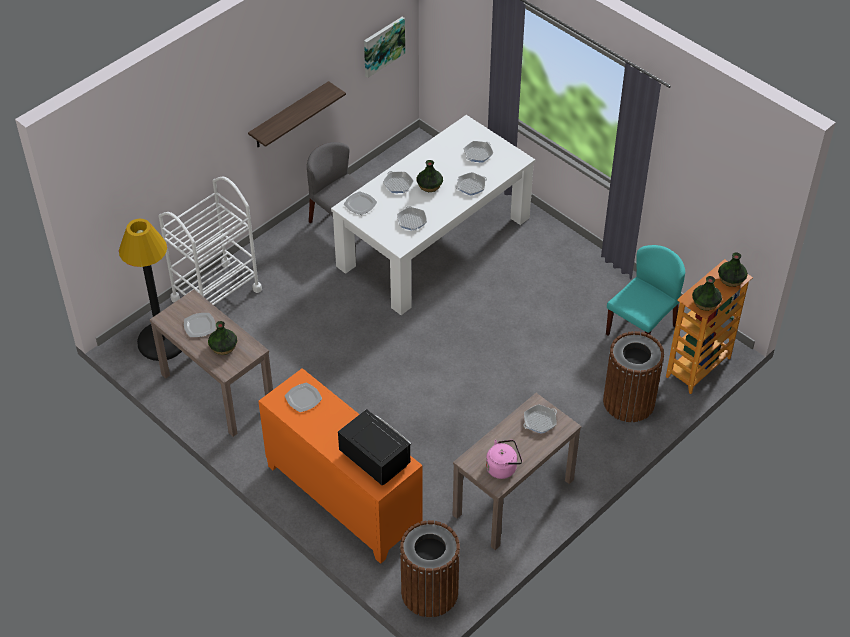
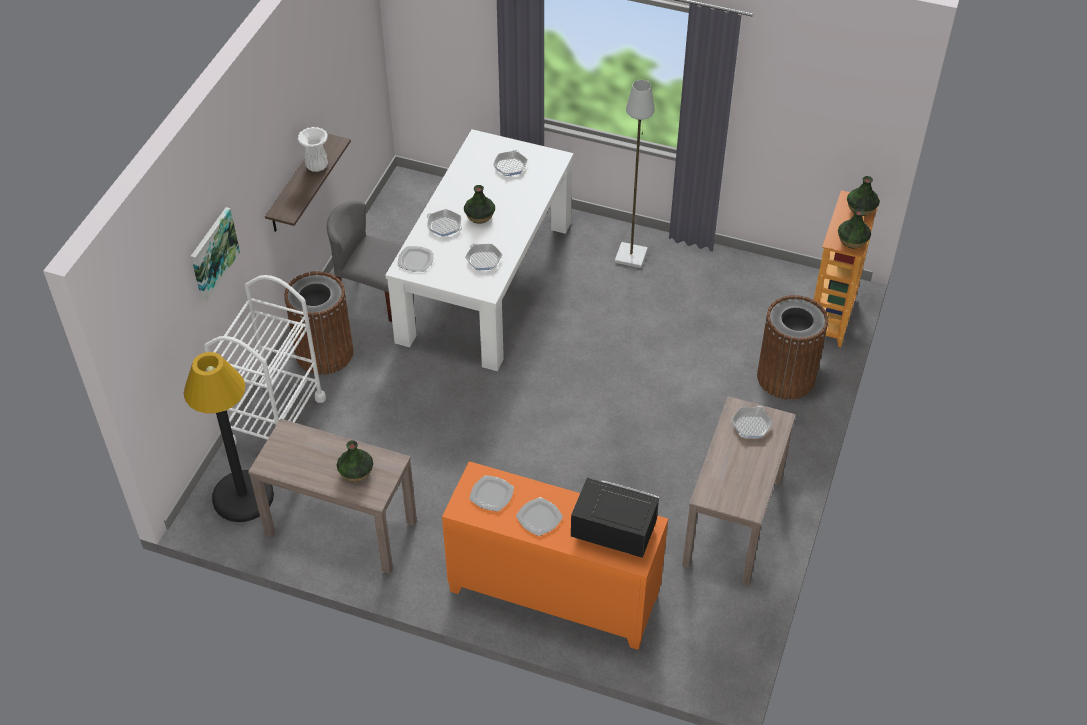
camera: 25 degrees left, 0 degrees up
(199, 326) = (313, 458): plate -> plate (539, 518)
(307, 106) = (316, 166): none -> white vase
(383, 46) = (360, 77): picture -> picture (213, 253)
(429, 592) = (709, 659): brown trash can -> brown trash can (324, 352)
(471, 186) = (524, 202): frying pan -> none
(503, 467) = (745, 489): pink kettle -> none
(562, 260) = (631, 256): none -> grey floor lamp
(641, 329) = (752, 299): turquoise chair -> none

